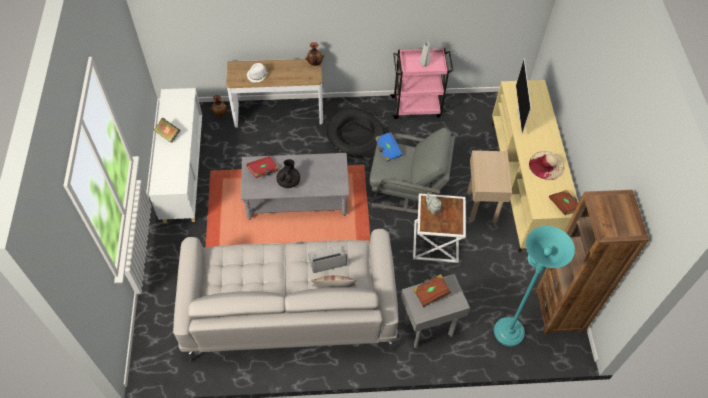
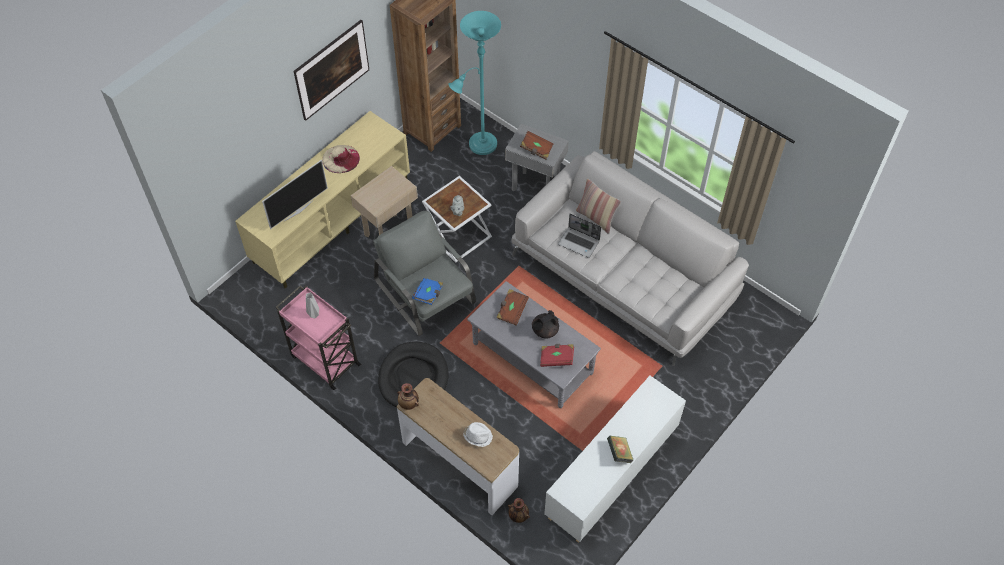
camera: 135 degrees left, 0 degrees up
(564, 206) = (371, 125): brown book -> brown book (512, 311)
(597, 146) = (334, 82): none -> picture

